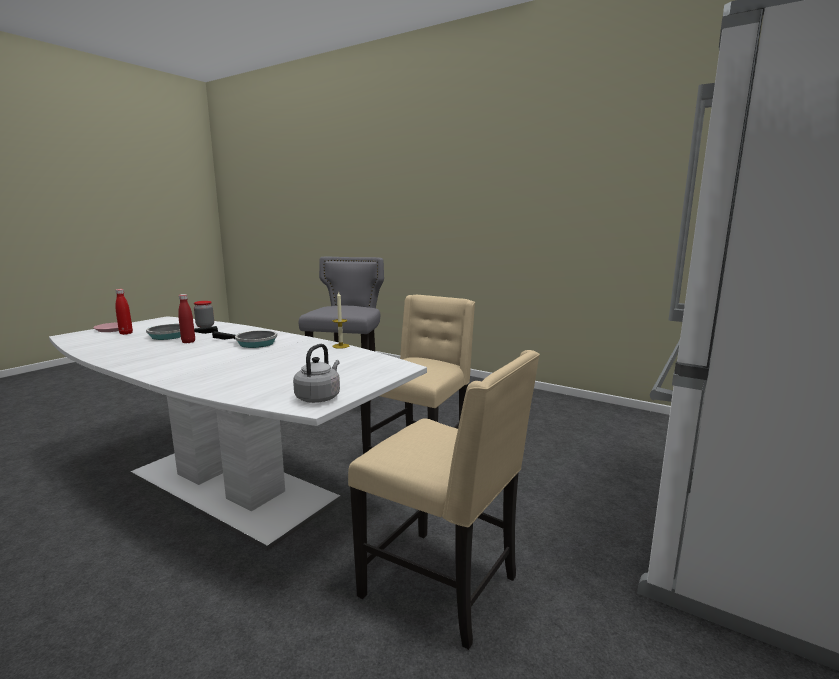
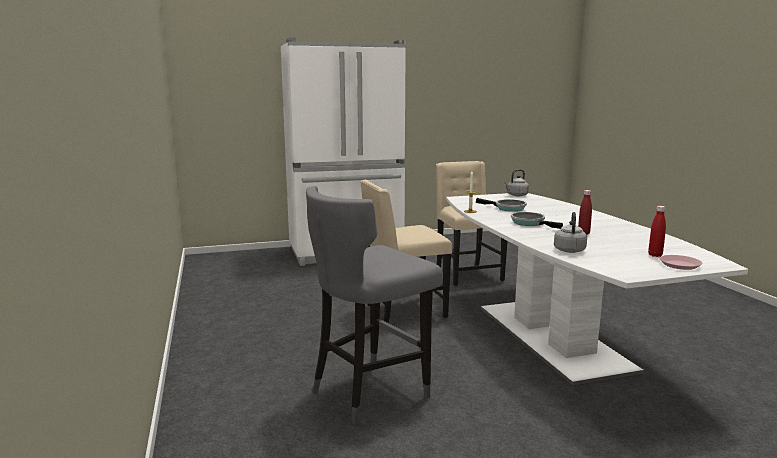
camera: 140 degrees left, 0 degrees up
(172, 336) = (601, 243): frying pan -> frying pan (507, 208)
(205, 326) = (569, 250): jar -> grey kettle

